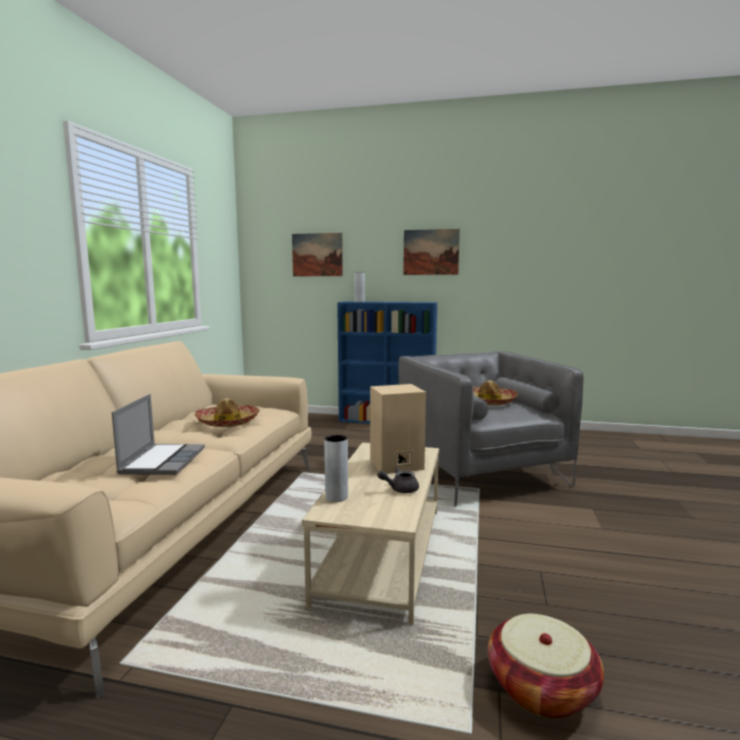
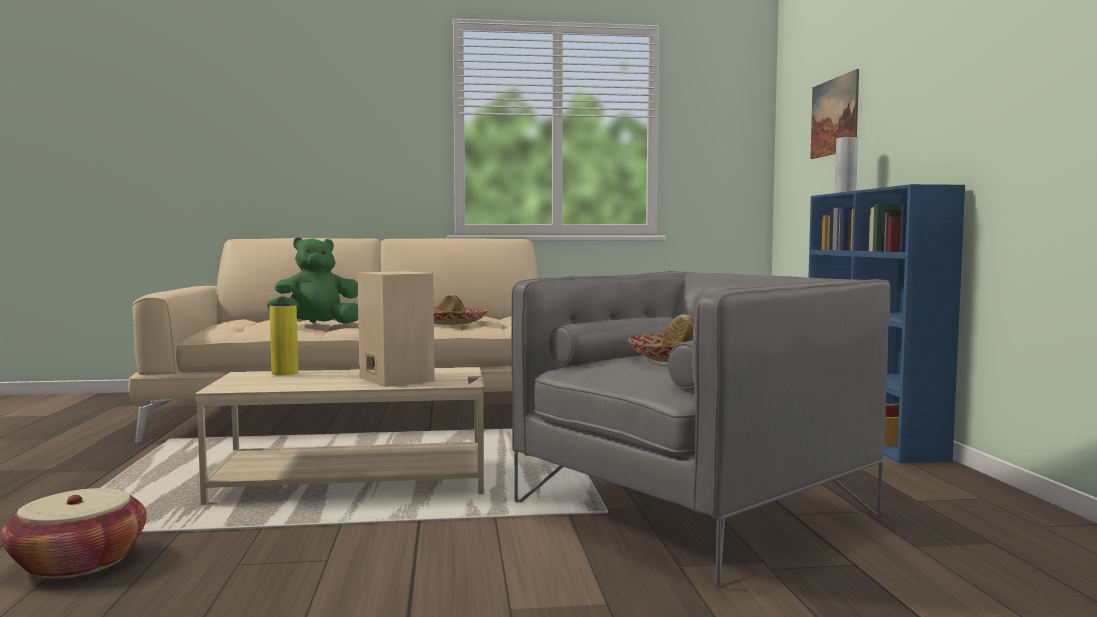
camera: 70 degrees right, 5 degrees down
(162, 461) = (317, 324): laptop -> green plush toy
(336, 497) = (285, 373): grey vase -> yellow vase
(400, 489) = (311, 384): grey teapot -> none
(431, 252) = (962, 73): picture -> none

